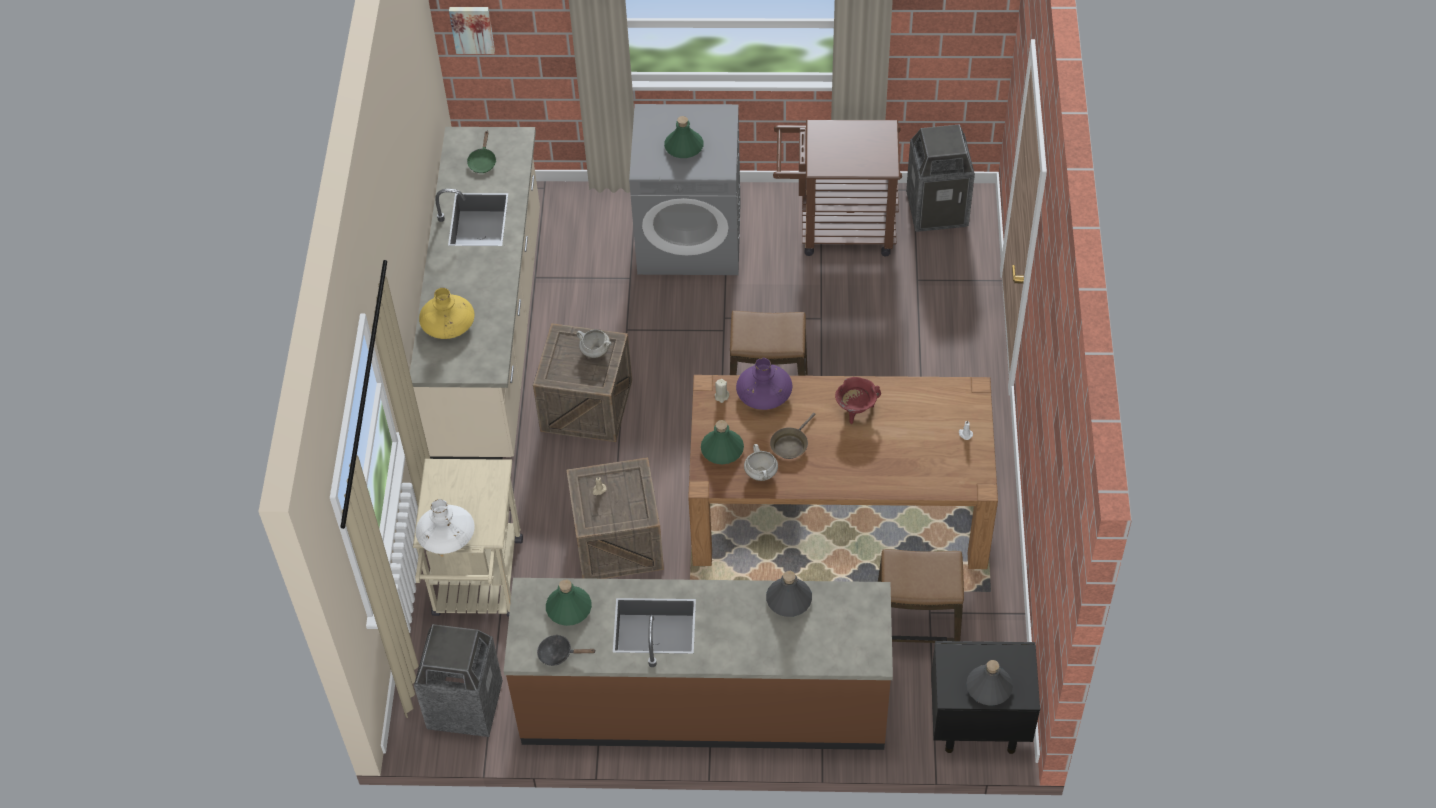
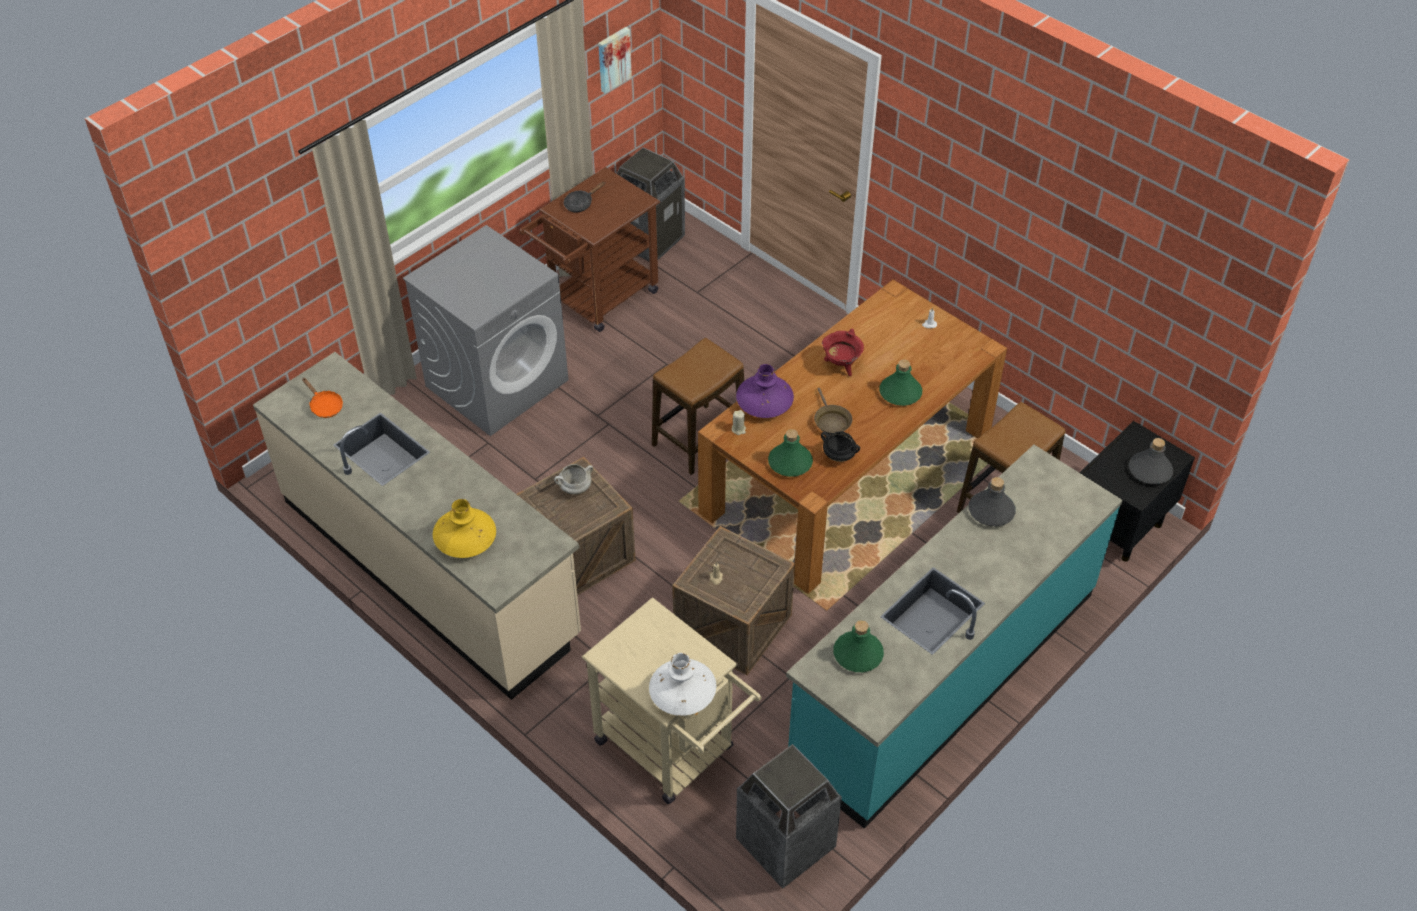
camera: 50 degrees left, 5 degrees down
(472, 28) = (228, 287): picture -> picture (613, 59)
(482, 161) = (324, 406): green frying pan -> orange frying pan
(559, 654) = (898, 691): black frying pan -> black frying pan (580, 203)
(683, 146) = (485, 279): green bottle -> green bottle (900, 393)
(704, 702) = (943, 675): brown counter -> turquoise counter
(761, 473) = (839, 455): white cooking pot -> black cooking pot

